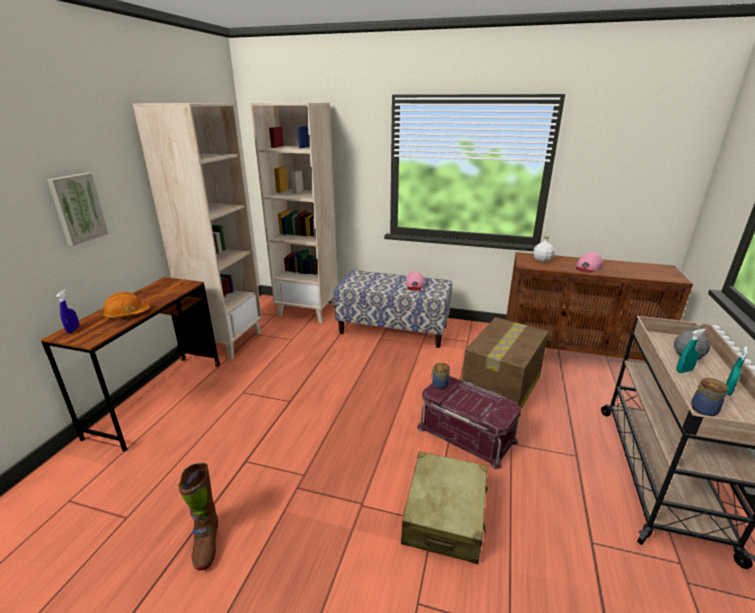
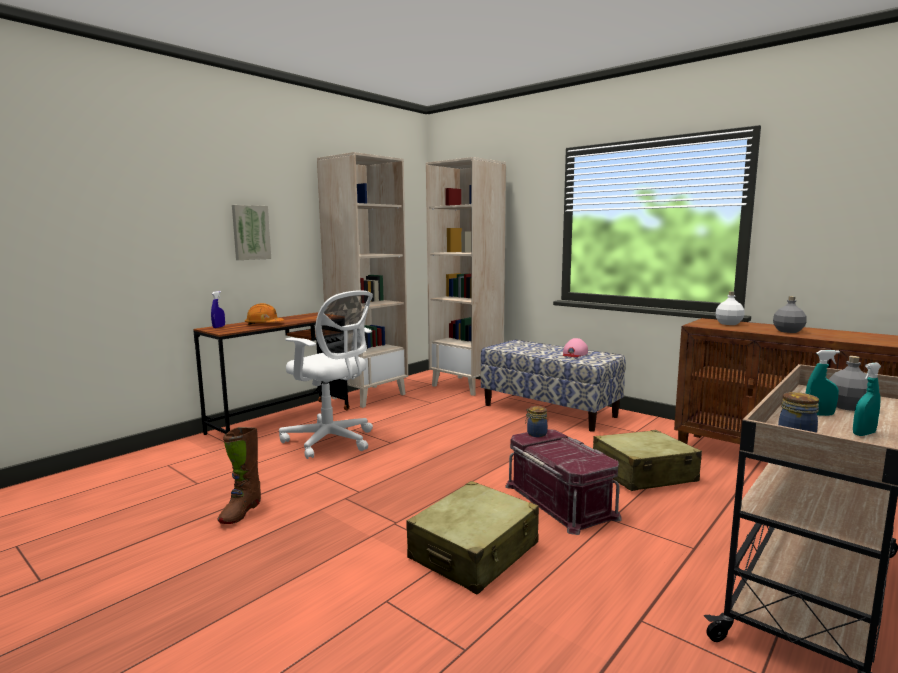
camera: 25 degrees right, 15 degrees down
(232, 414) = (331, 441): none -> white office chair
(501, 387) = (643, 474): cardboard box -> beige suitcase
(588, 267) = (788, 331): pink cap -> grey bottle

